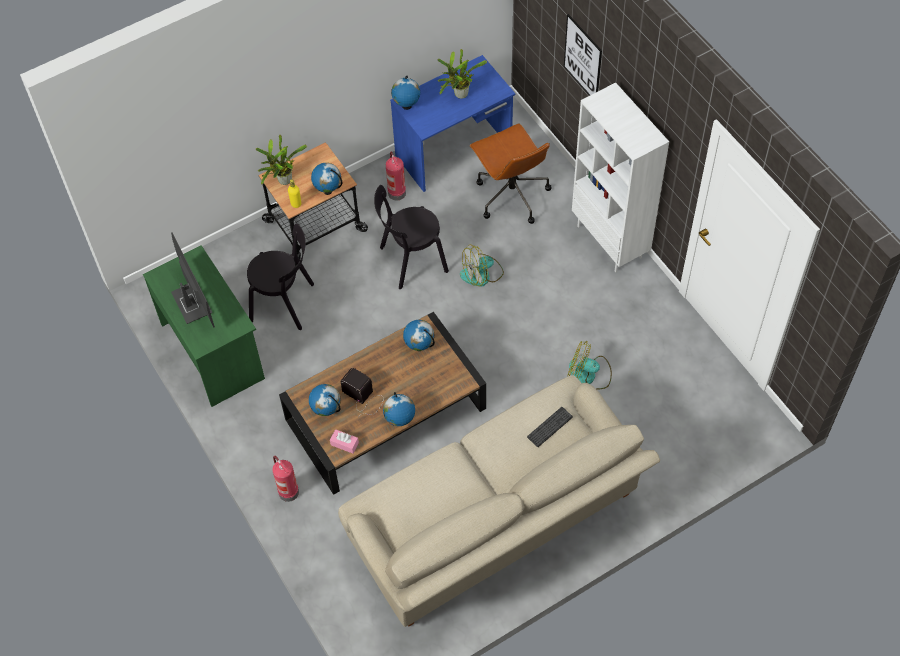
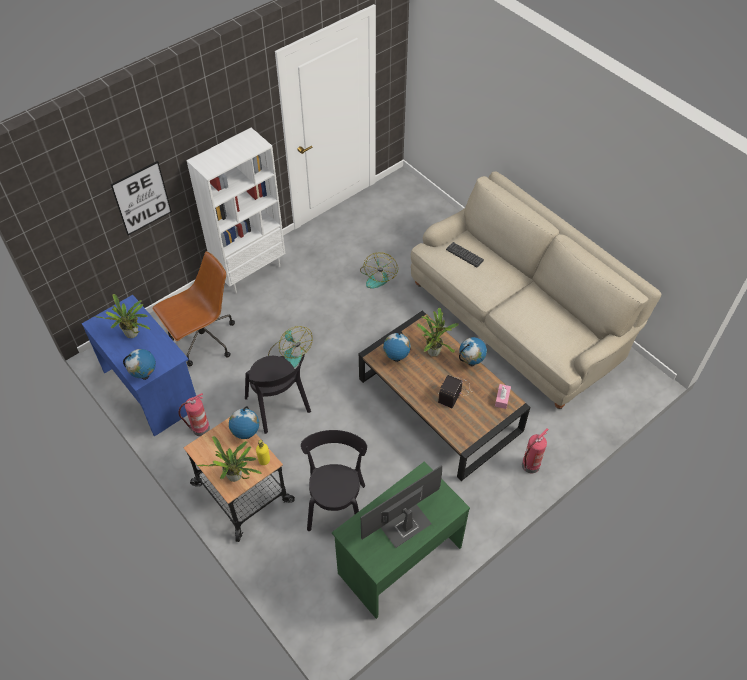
camera: 100 degrees left, 5 degrees down
(327, 411) = (474, 417): globe -> none
(423, 386) = (434, 350): none -> potted plant

